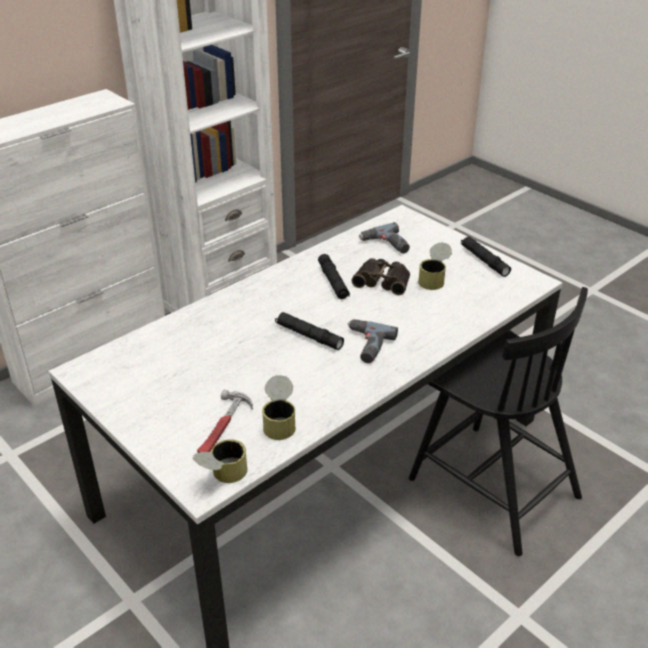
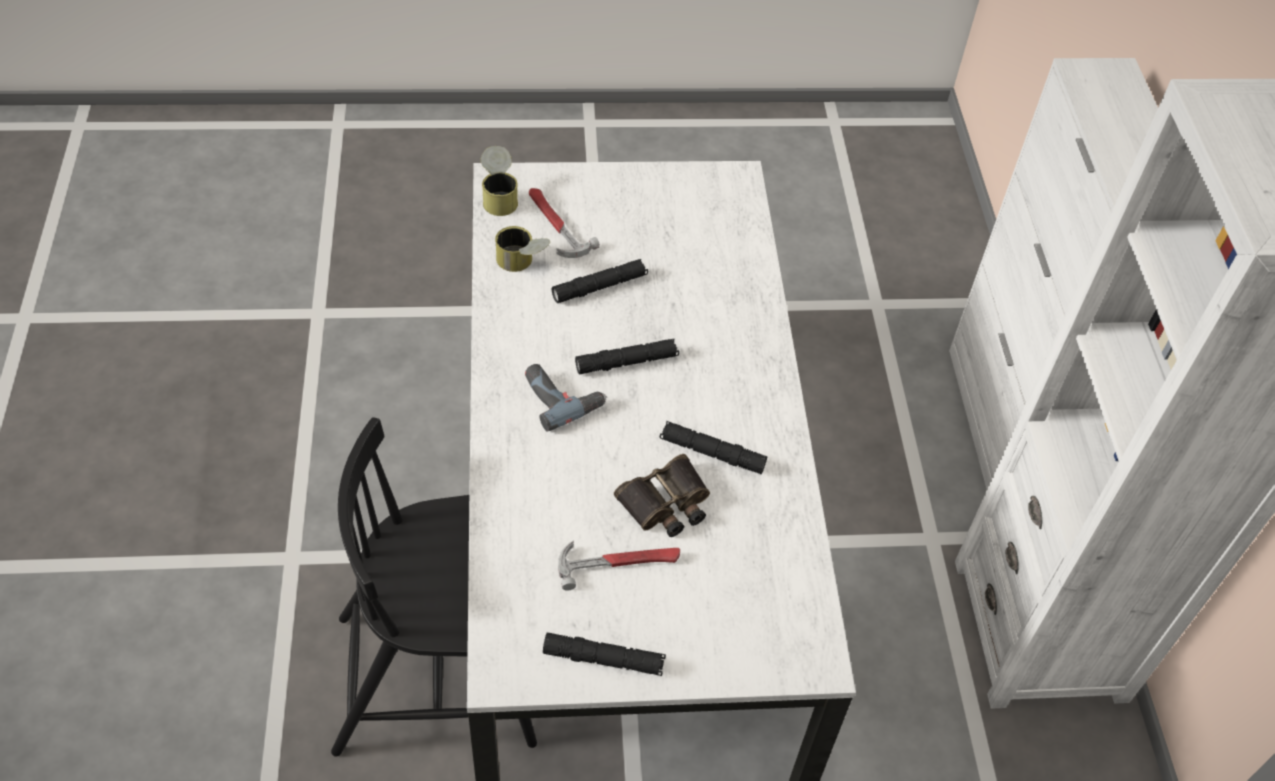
camera: 125 degrees right, 15 degrees up
(260, 377) = (599, 287): none -> black flashlight
(385, 245) = (750, 573): power drill -> none
(434, 279) = (619, 562): can -> hammer

